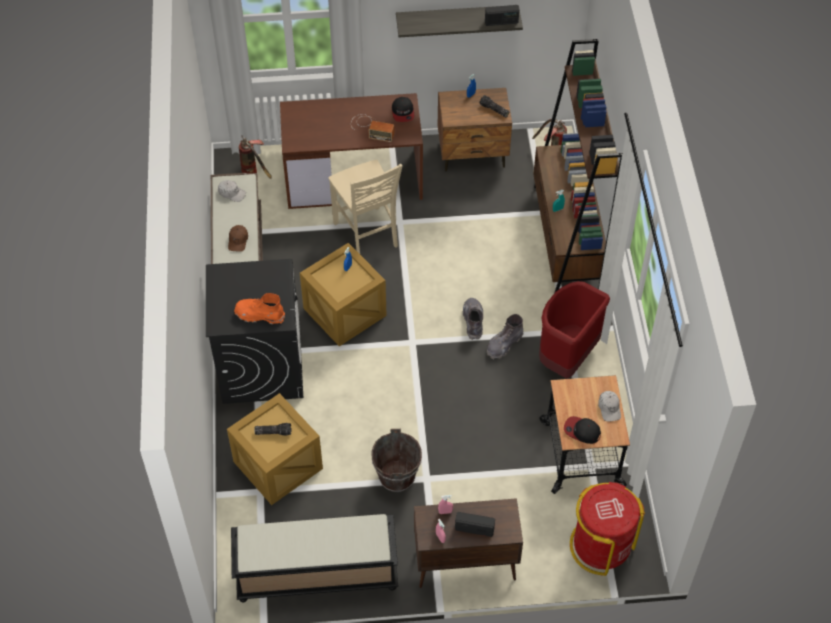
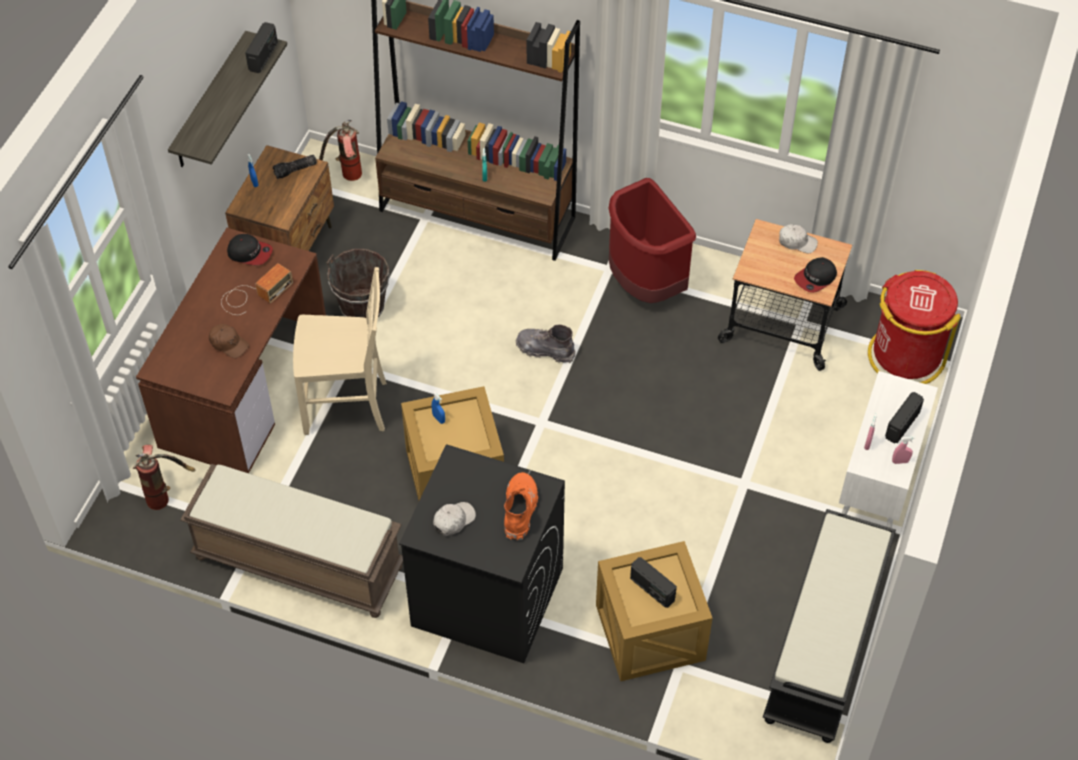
camera: 65 degrees left, 0 degrees up
(232, 193) = (234, 502): white cap -> white cap (453, 520)
(238, 241) = (323, 522): brown cap -> brown cap (228, 343)
(259, 315) = (520, 510): orange boot -> orange boot turned 150 degrees clockwise
(273, 432) = (652, 589): flashlight -> radio
(397, 477) = (728, 511): brown bucket -> brown bucket (362, 307)
(464, 565) = (875, 491): brown cabinet -> white cabinet
(504, 344) = (595, 333): grey boot -> none

